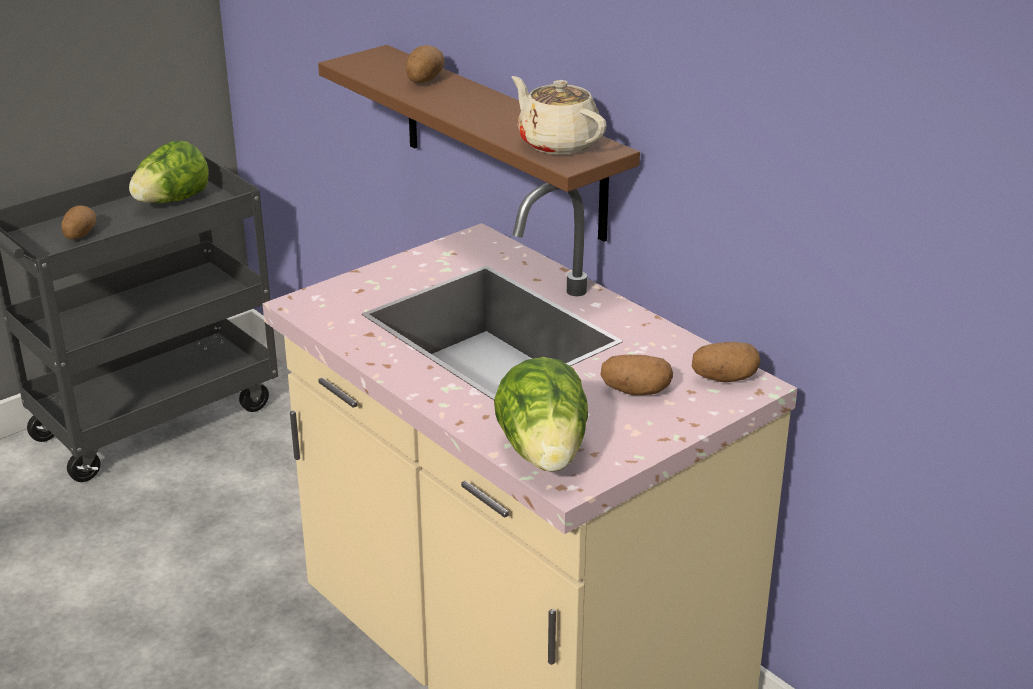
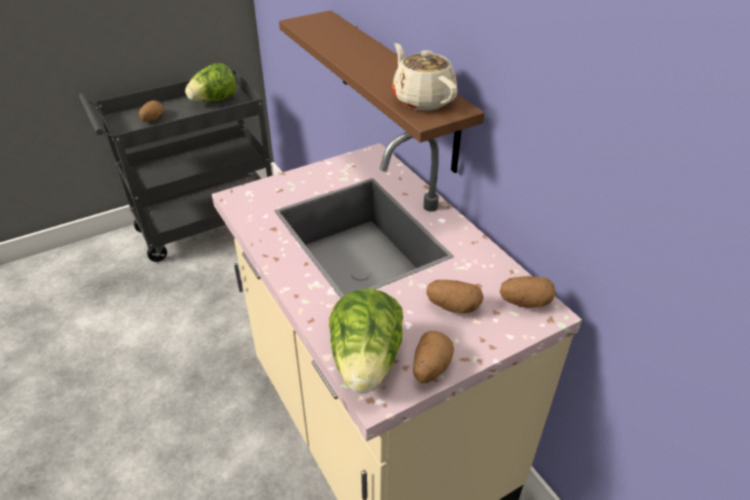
camera: 10 degrees right, 10 degrees up
(423, 80) = (344, 39): potato -> potato (430, 368)

